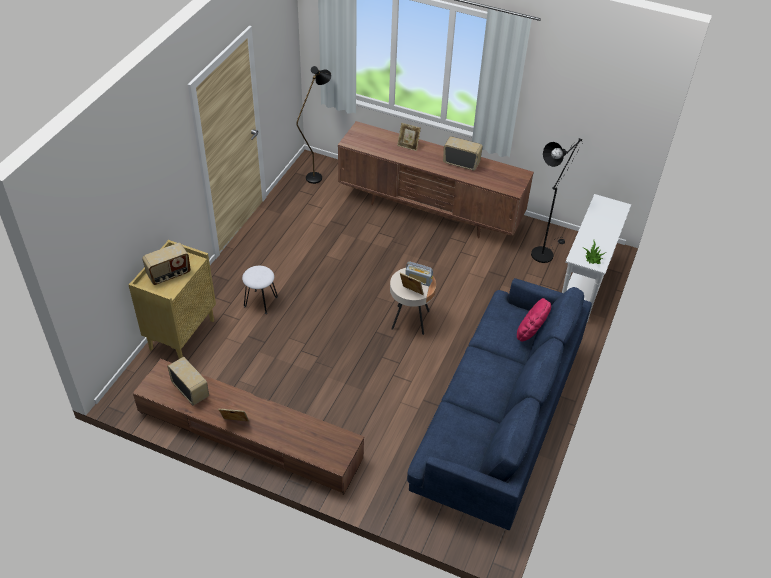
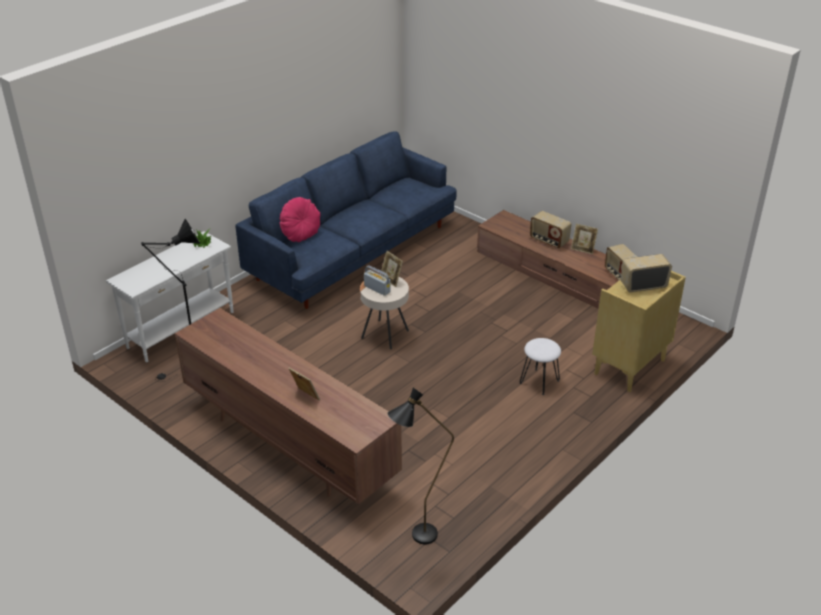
camera: 160 degrees left, 10 degrees down
(461, 163) = (253, 360): radio -> radio (548, 241)

